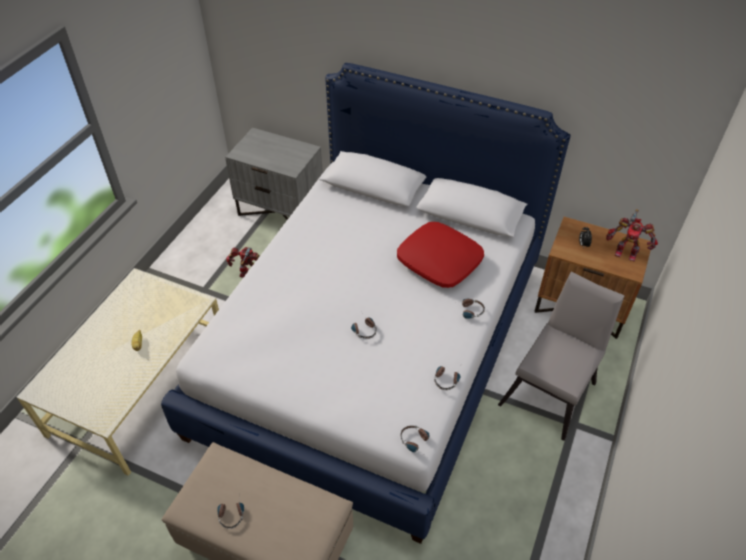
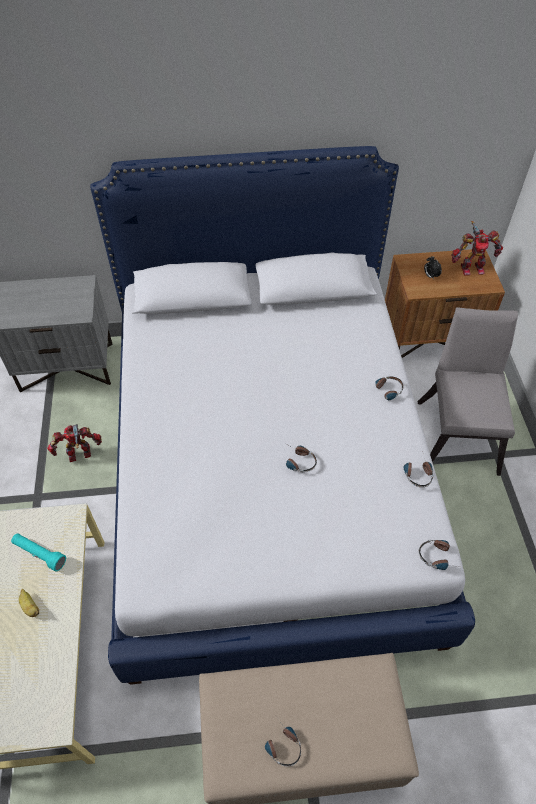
camera: 30 degrees left, 5 degrees up
(165, 315) = (39, 554): none -> turquoise flashlight
(440, 261) = (320, 350): red pillow -> none

